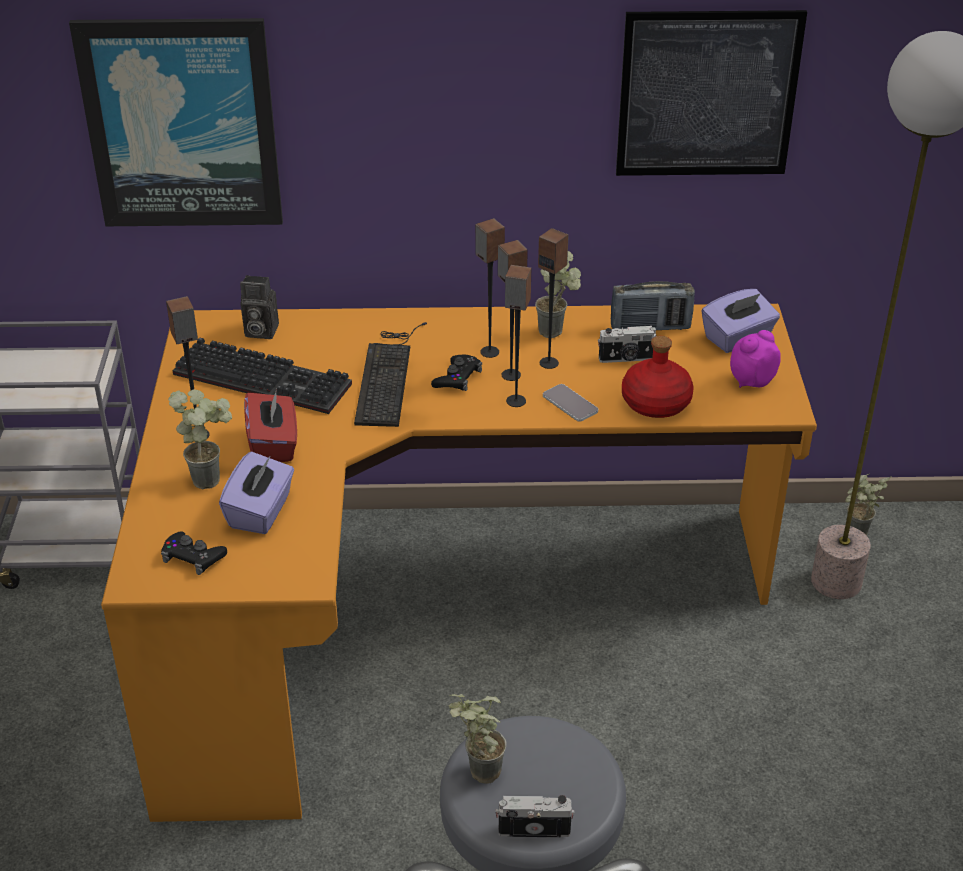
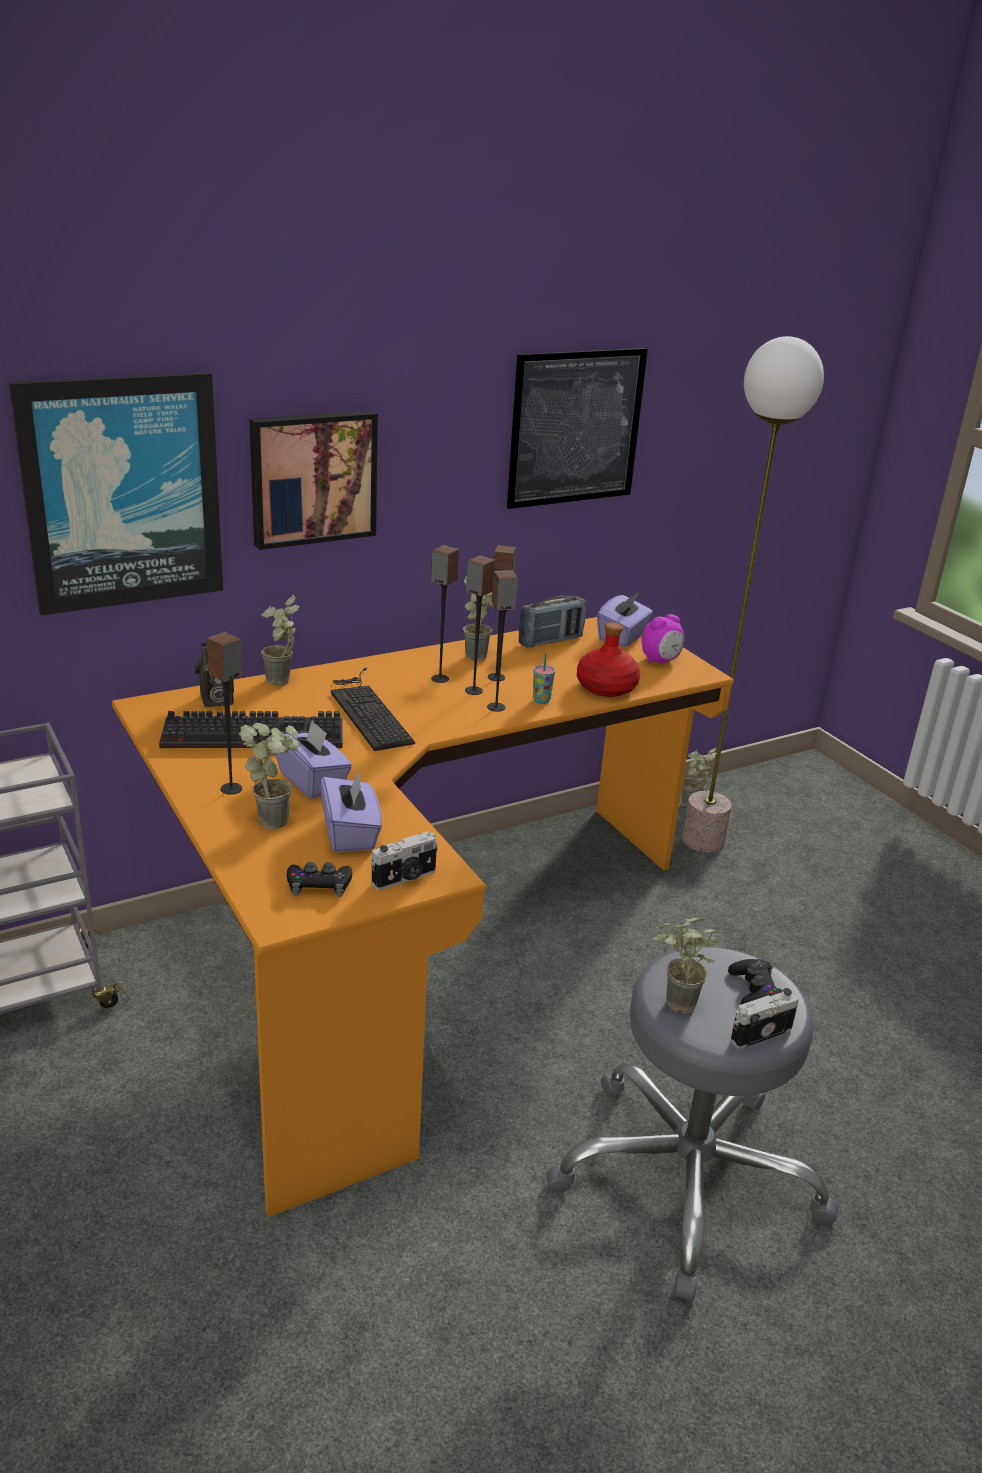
camera: 30 degrees left, 10 degrees down
(273, 445) = (312, 781): red tissue box -> purple tissue box
(334, 324) = (282, 683): none -> potted plant
(379, 124) = (312, 477): none -> picture
(457, 378) = (431, 701): black game controller -> black game controller (754, 989)
(570, 404) = (541, 700): phone -> cup
(626, 359) = (554, 664): camera -> camera (405, 878)
(751, 381) = (660, 661): alarm clock -> alarm clock turned 150 degrees counterclockwise

